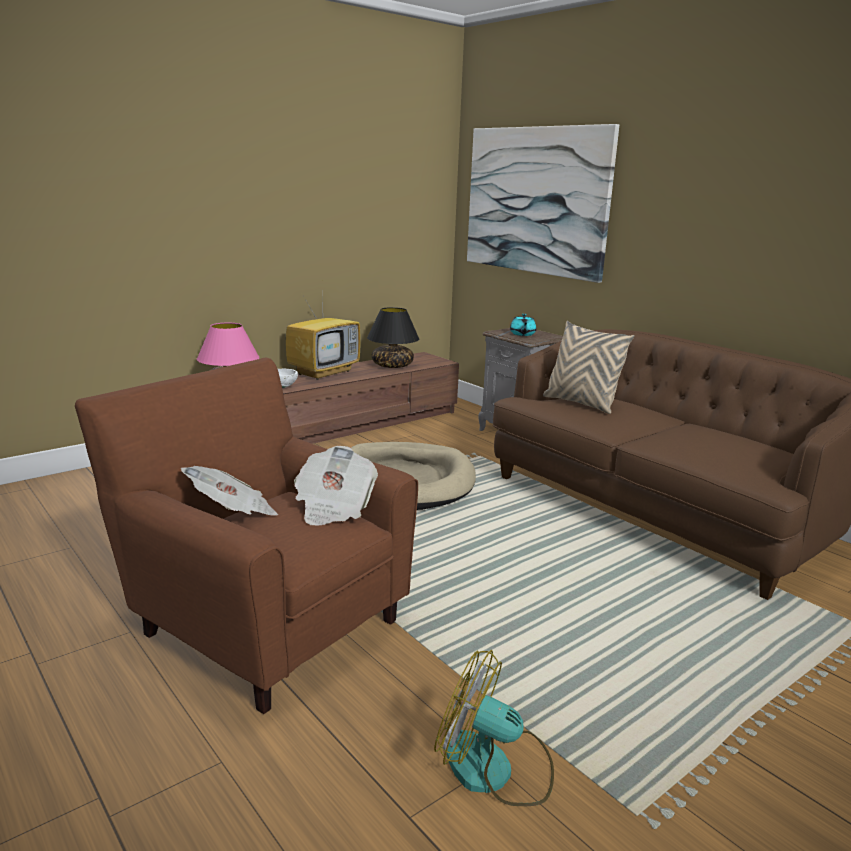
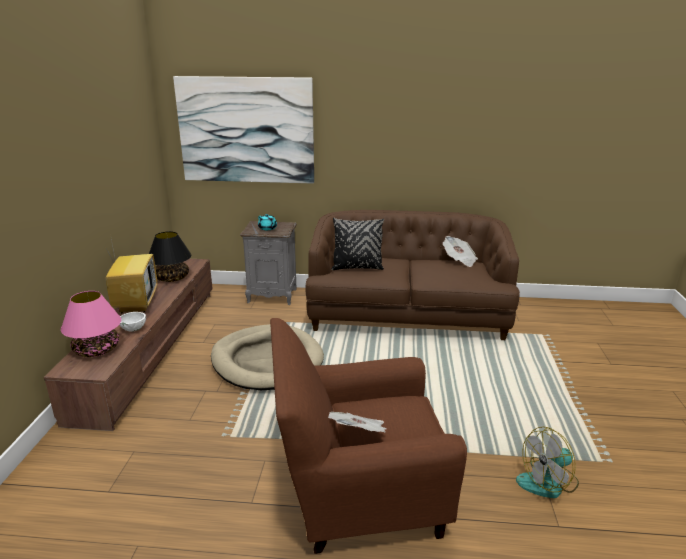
camera: 45 degrees left, 5 degrees up
(333, 507) = (392, 398): newspaper -> newspaper (459, 260)
(581, 403) = (357, 267): beige pillow -> black pillow

